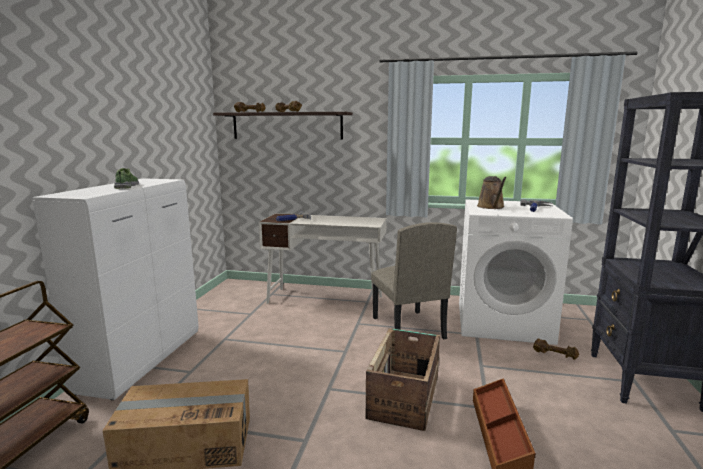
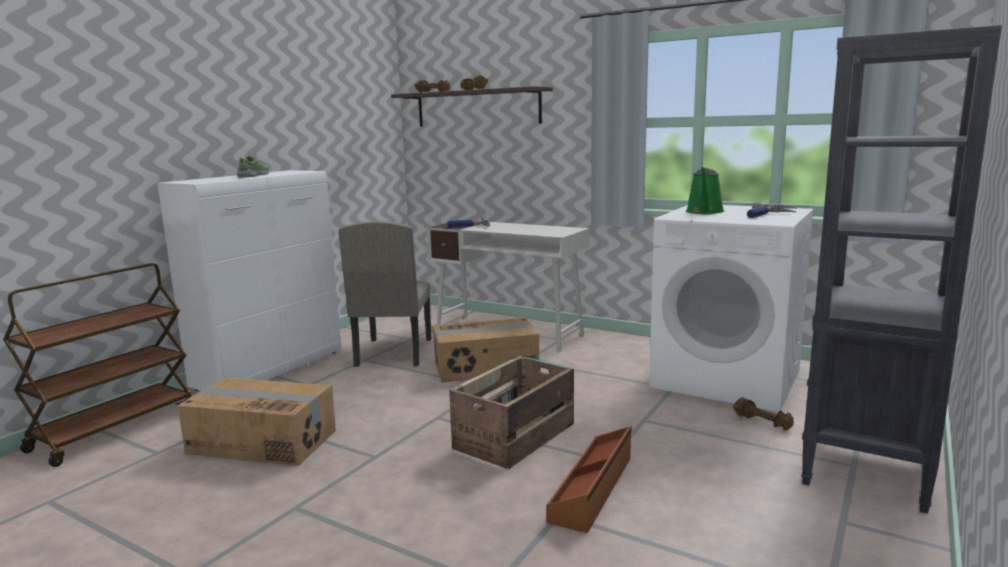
camera: 20 degrees right, 0 degrees up
(331, 333) = (486, 367): none -> cardboard box
(407, 328) = (585, 371): beige chair -> beige chair (393, 352)
(491, 207) = (704, 212): brown watering can -> green watering can

